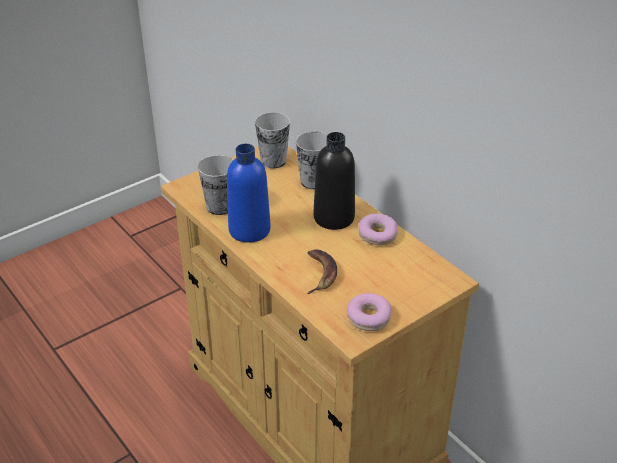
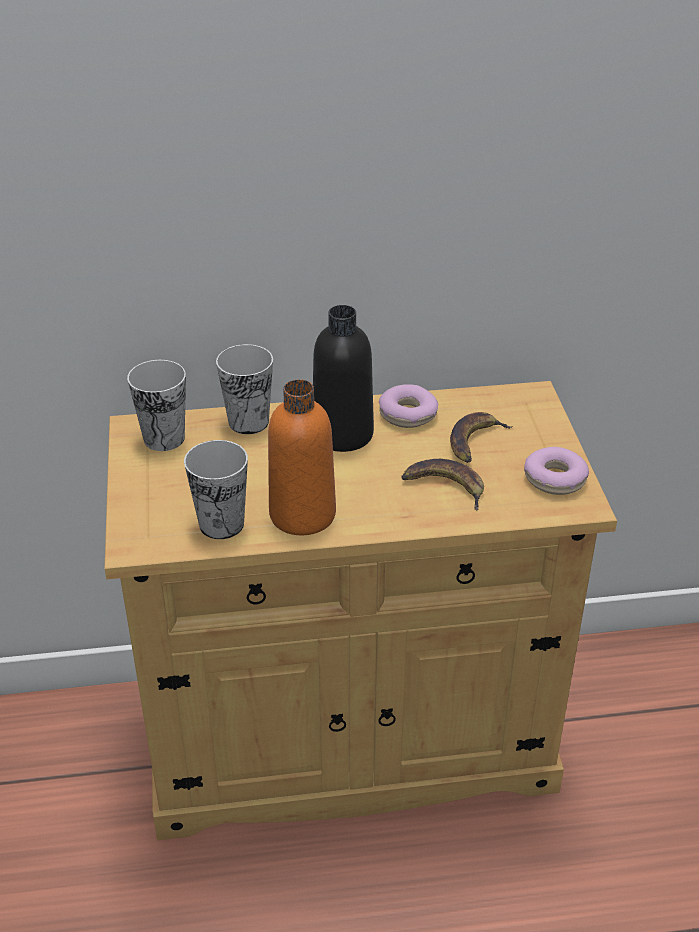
camera: 60 degrees left, 0 degrees up
(249, 230) = (302, 514): blue bottle -> orange bottle
(376, 271) = (475, 441): none -> banana

